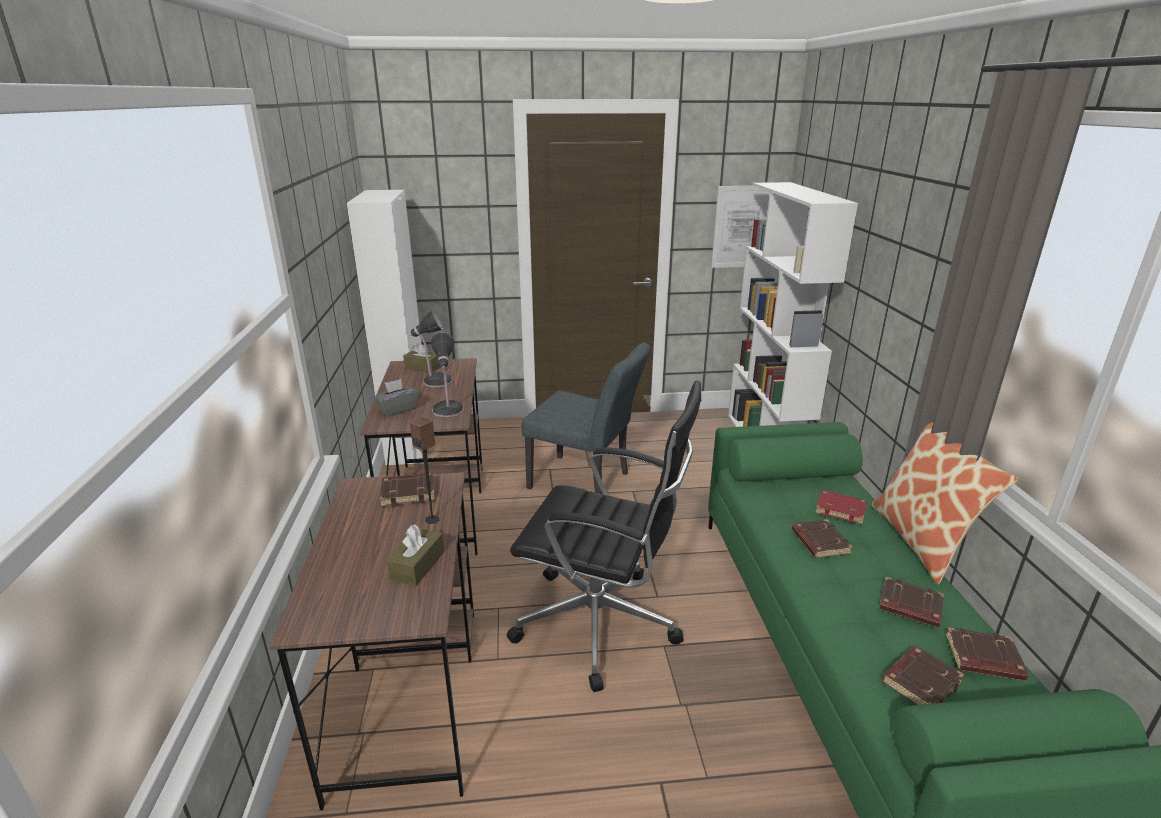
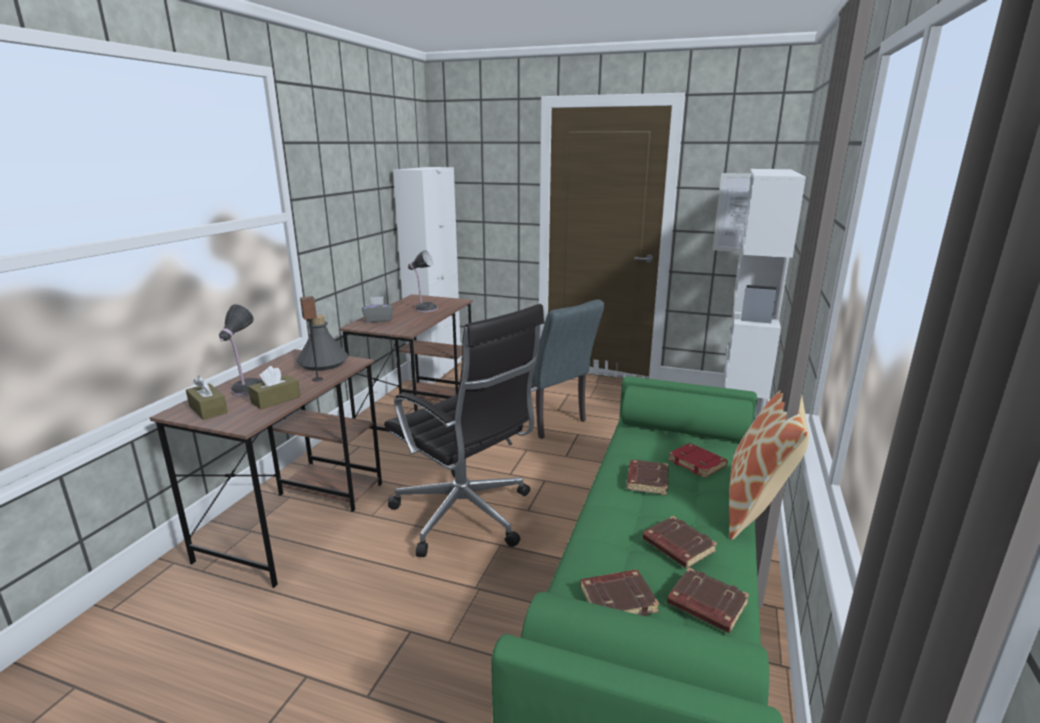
camera: 25 degrees right, 5 degrees down
(409, 492) = (323, 363): brown book -> grey bottle
(423, 367) = (427, 300): brown tissue box -> brown tissue box (208, 409)
(447, 411) = (409, 325): table lamp -> table lamp (247, 389)

